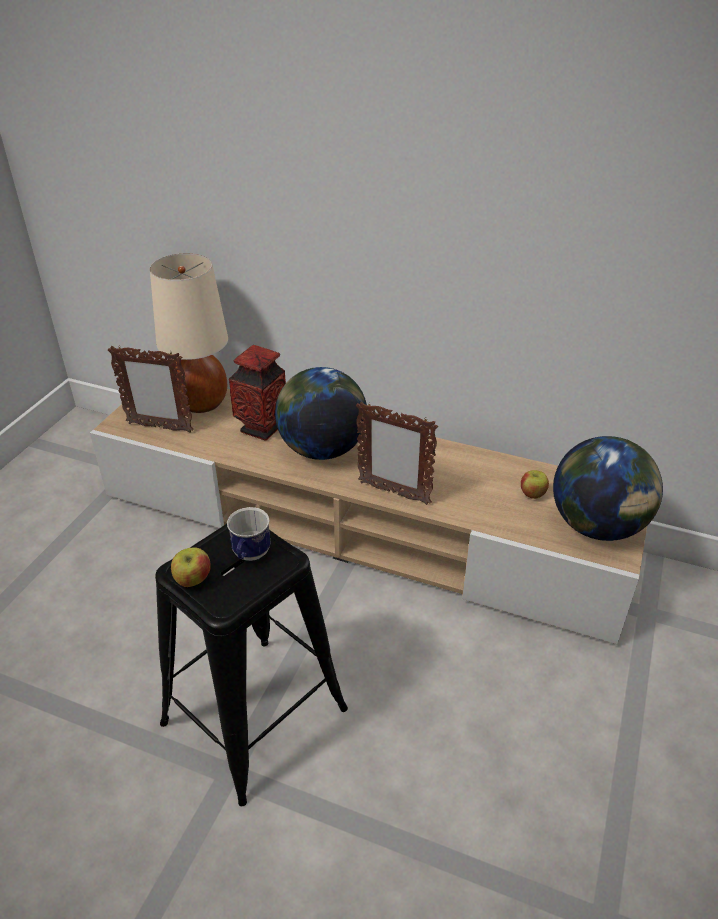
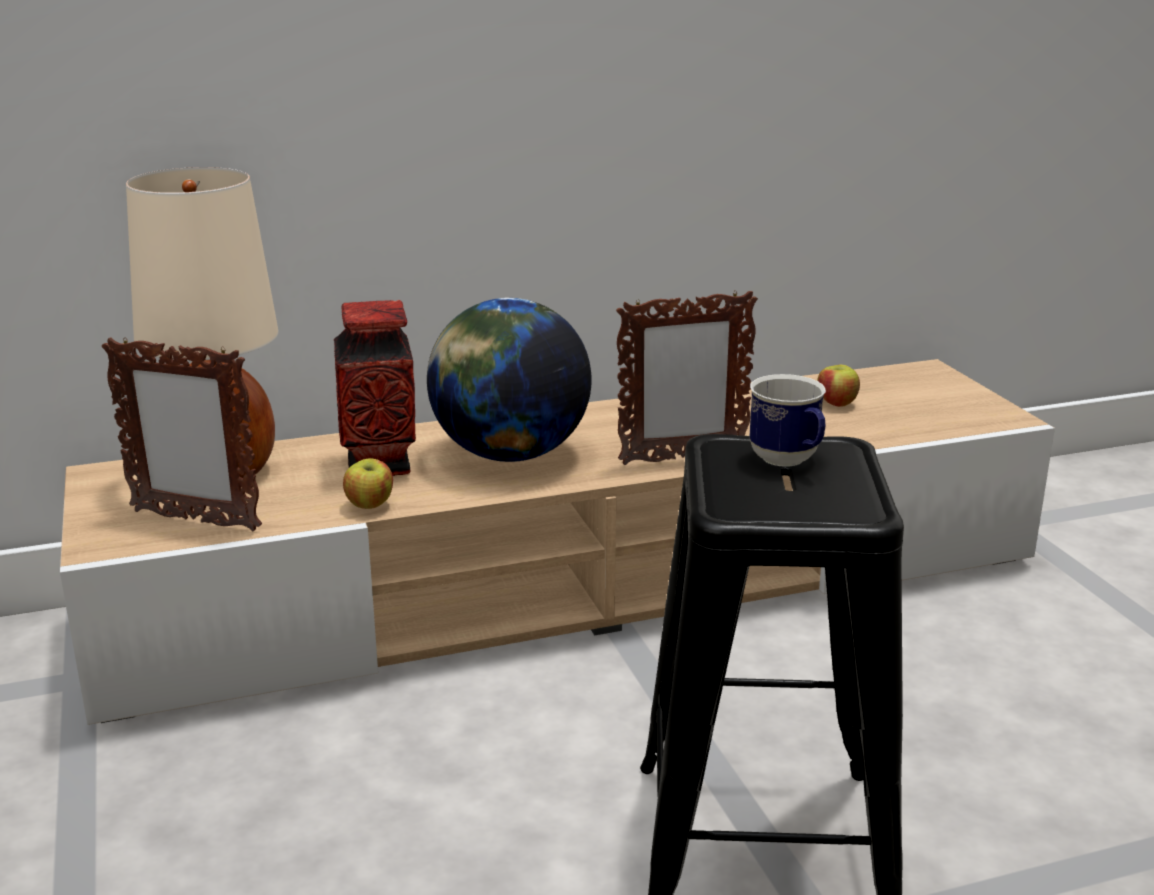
camera: 40 degrees left, 15 degrees down
(159, 427) = (195, 520): picture frame -> picture frame turned 45 degrees clockwise
(193, 580) = (770, 506): apple -> apple (370, 505)
(597, 526) = (945, 404): globe -> none

